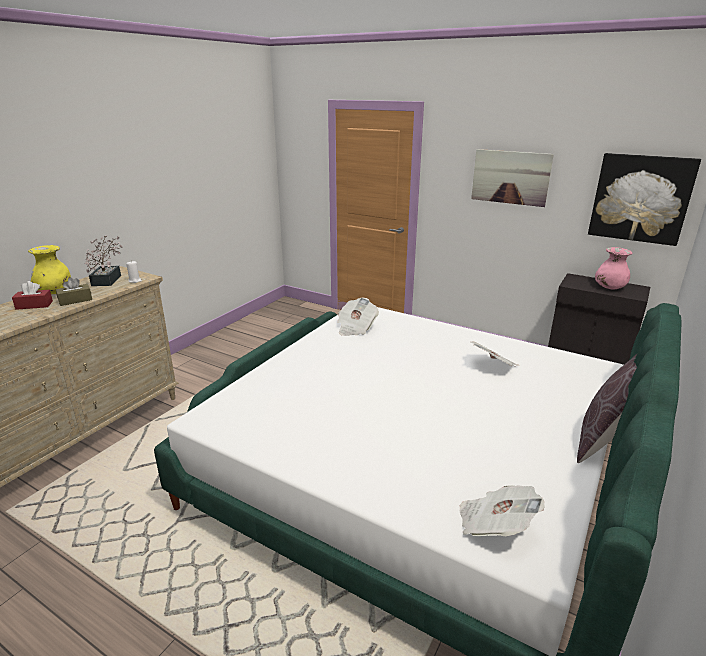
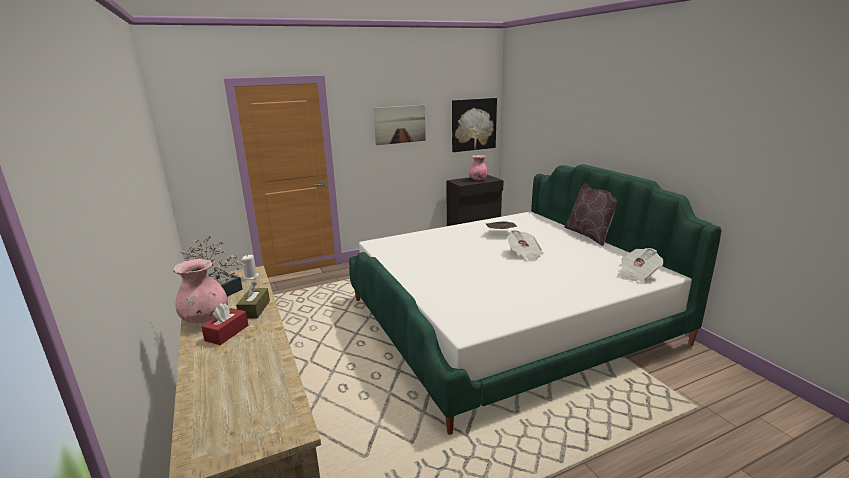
camera: 55 degrees left, 5 degrees down
(55, 293) = (205, 319): yellow vase -> pink vase
(355, 328) = (401, 252): newspaper -> newspaper (524, 254)

